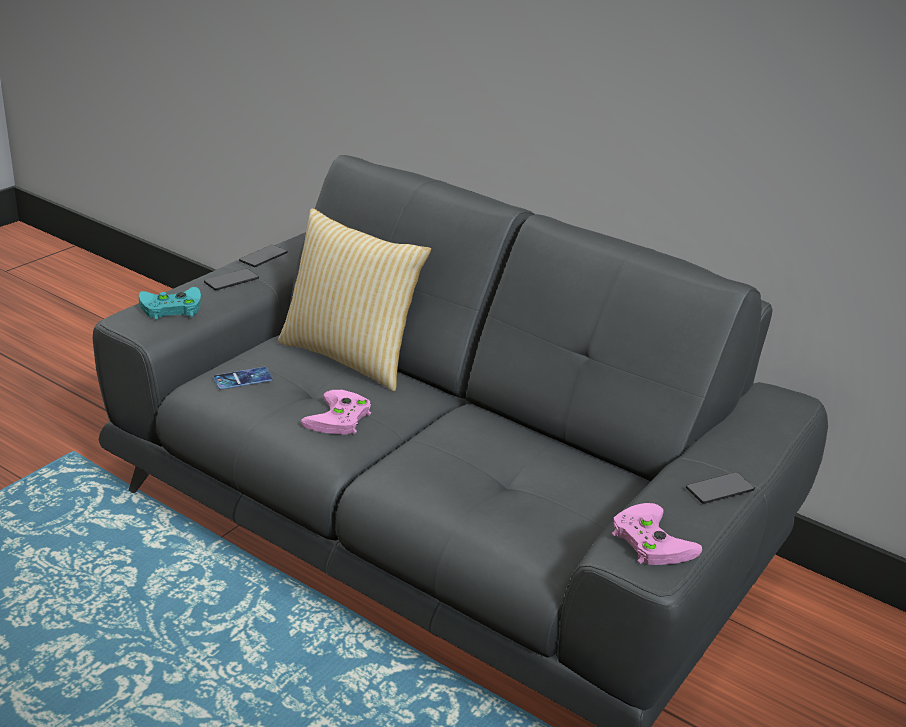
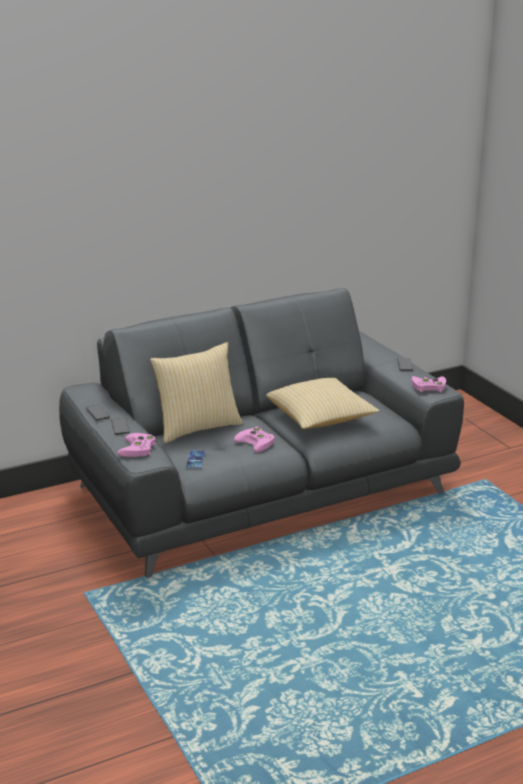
camera: 60 degrees left, 5 degrees down
(169, 308) = (138, 449): turquoise game controller -> pink game controller
(481, 463) = (320, 419): none -> pillow

